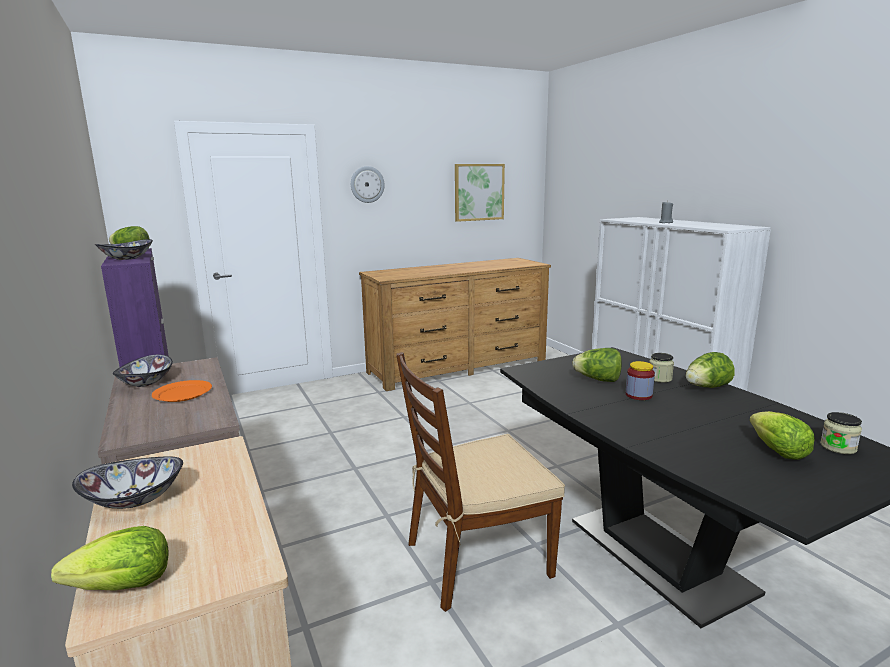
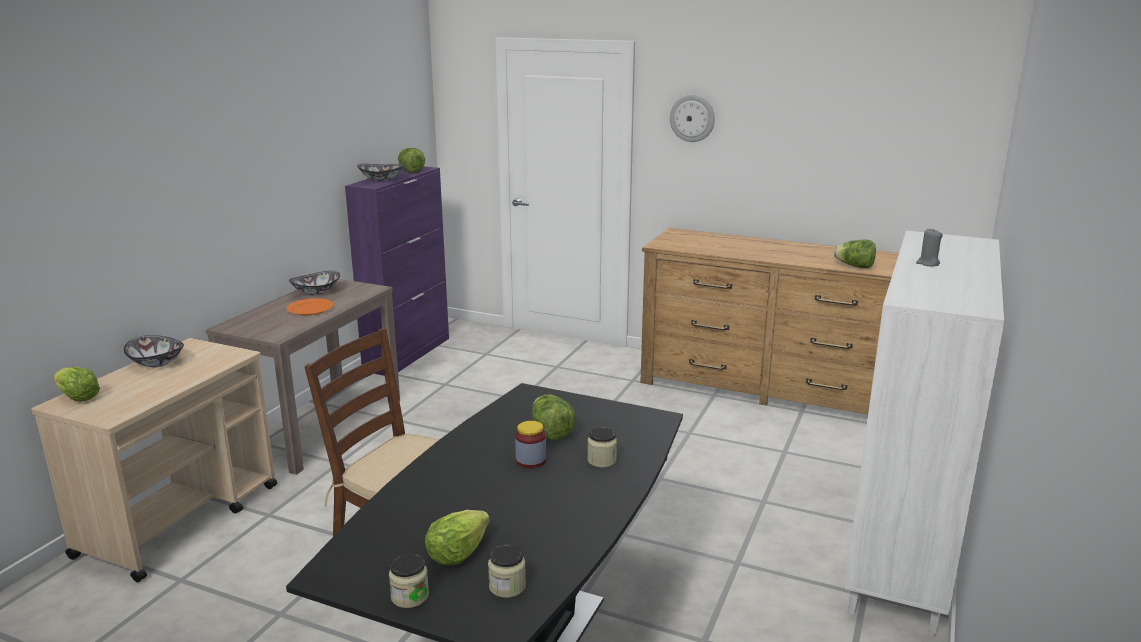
camera: 50 degrees right, 5 degrees up
(479, 192) = (867, 144): picture -> none
(706, 387) = (607, 490): lettuce -> lettuce (854, 266)
(845, 485) = (410, 596): none -> jar

